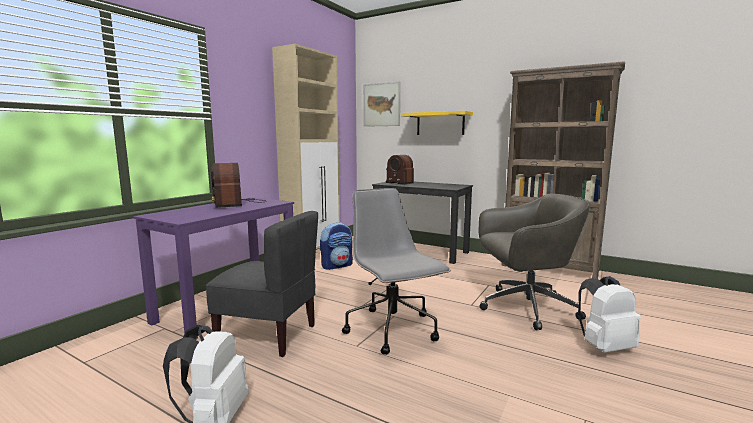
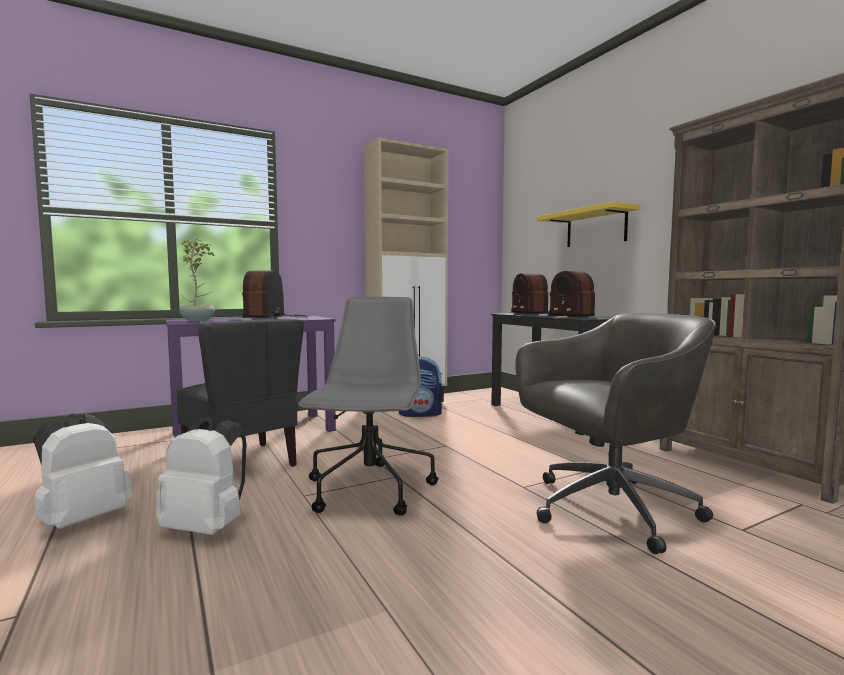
camera: 30 degrees right, 5 degrees down
(184, 215) = (198, 320): none -> potted plant
(381, 104) = (528, 210): picture -> none
(436, 185) = (571, 316): none -> radio
(525, 308) = (607, 509): grey office chair -> grey office chair turned 45 degrees counterclockwise
(604, 347) = (672, 603): white backpack -> white backpack (207, 528)

